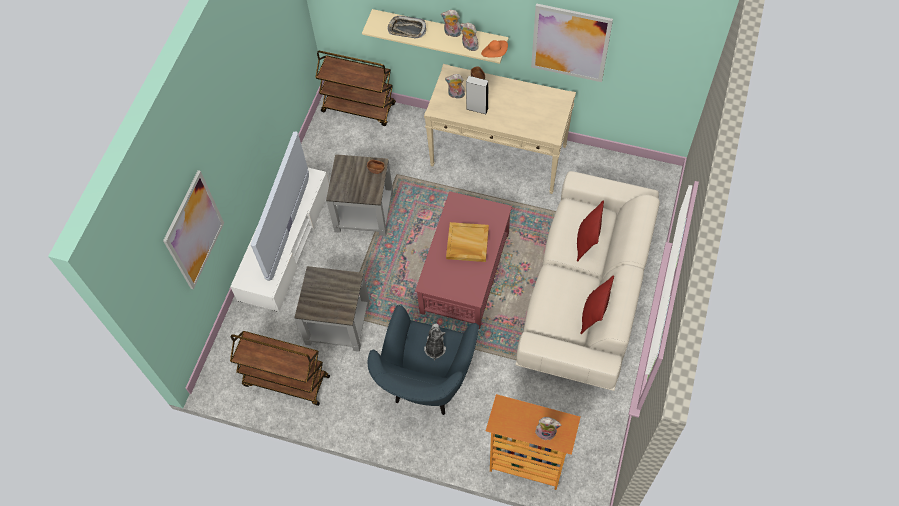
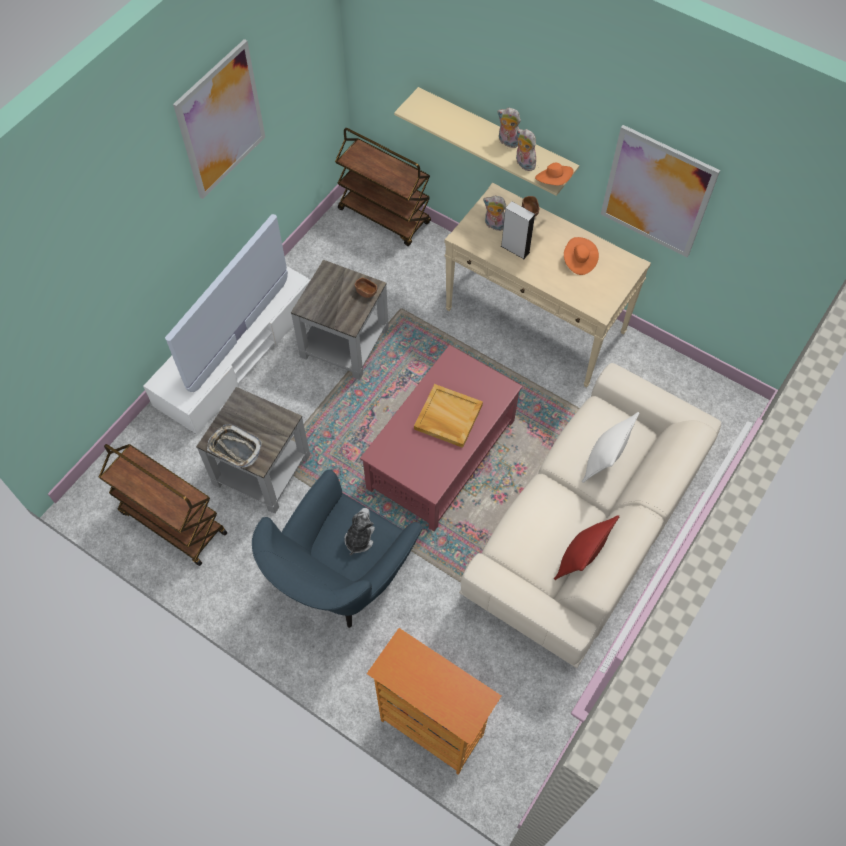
camera: 15 degrees right, 0 degrees up
(194, 231) = (92, 298): picture -> picture (221, 121)
(407, 29) = (452, 123): tray -> tray (235, 448)
(525, 105) = (579, 261): none -> orange hat
(546, 431) = (447, 701): plush toy -> none
(587, 241) = (604, 460): red pillow -> white pillow

